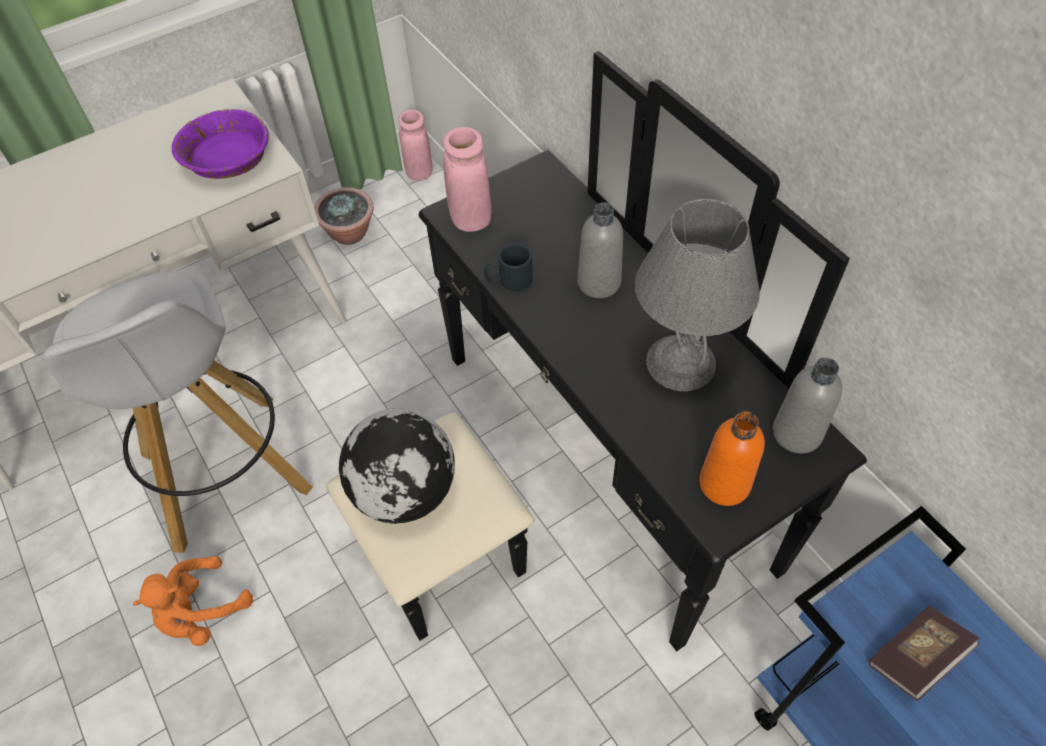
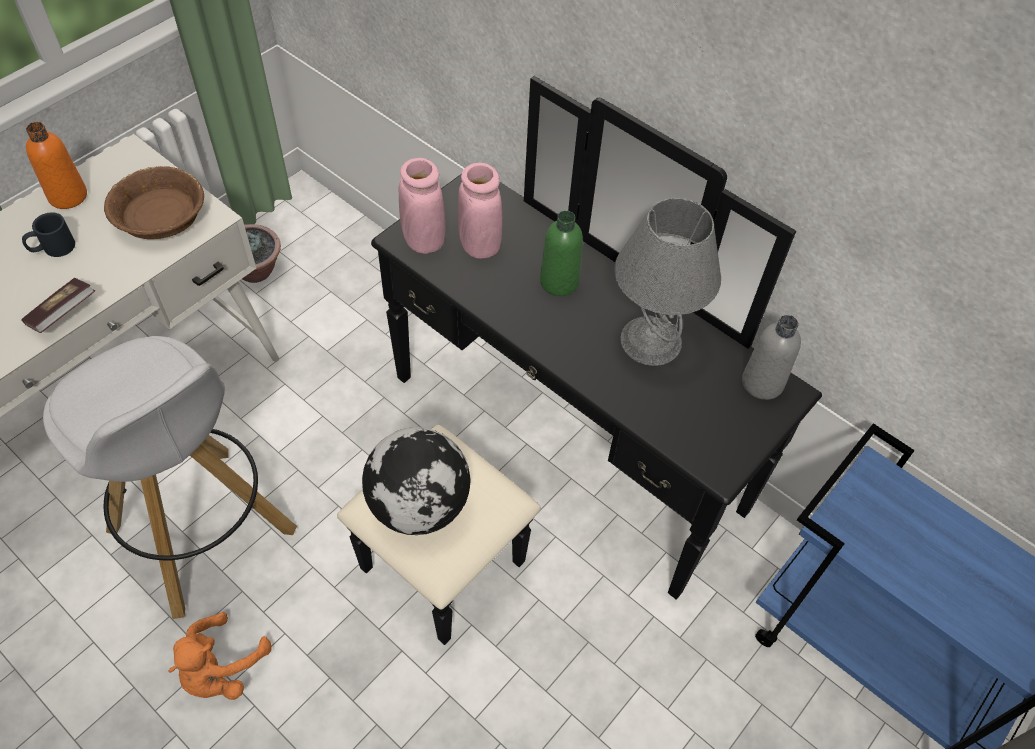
camera: 20 degrees left, 0 degrees up
(228, 159) = (161, 217): purple bowl -> brown bowl
(419, 172) = (309, 198): pink vase -> pink vase (480, 245)
(508, 281) = (478, 293): black mug -> black mug (52, 248)
(599, 282) = (559, 282): grey bottle -> green bottle
(724, 484) = (716, 436): orange bottle -> orange bottle (68, 196)
(916, 658) = (896, 544): book -> book (63, 314)

